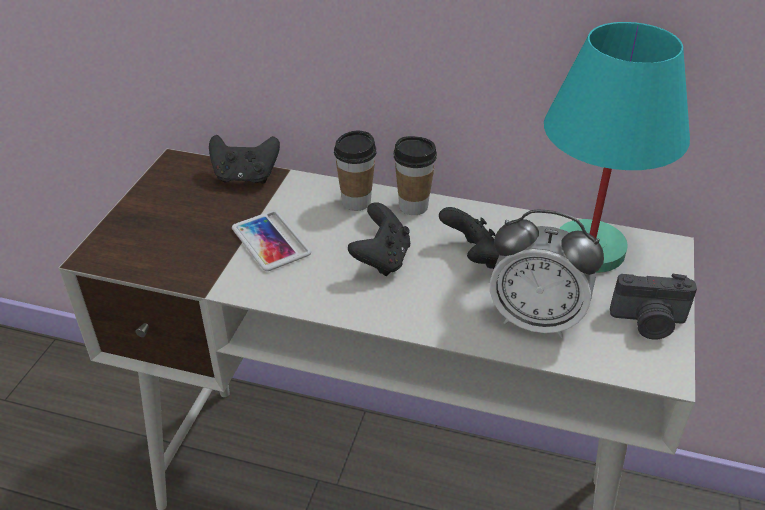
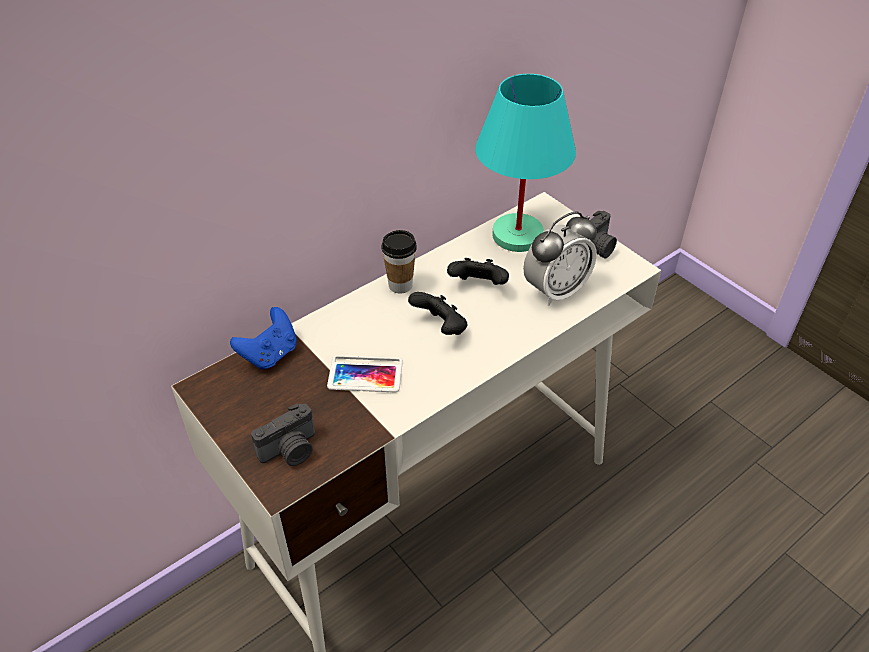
camera: 55 degrees left, 5 degrees up
(140, 242) = (291, 451): none -> camera
(245, 177) = (270, 354): black game controller -> blue game controller
(356, 202) = (366, 310): cup -> none

